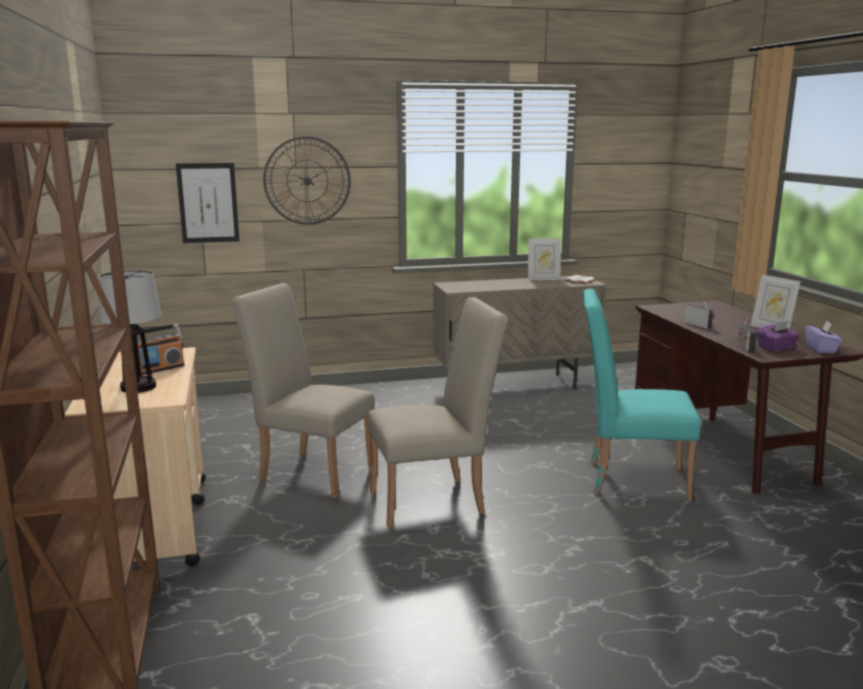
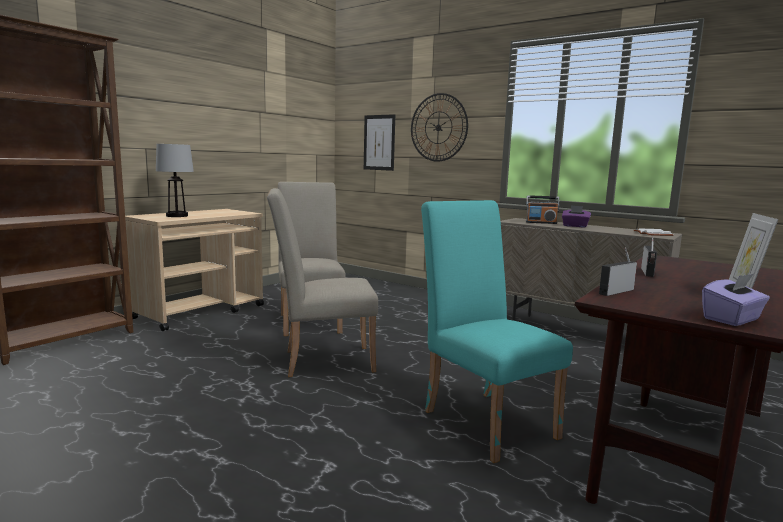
camera: 50 degrees right, 5 degrees down
(160, 369) = (213, 214): radio -> radio (541, 222)
(435, 501) = (321, 361): beige chair -> beige chair turned 135 degrees clockwise
(543, 279) = (621, 229): picture frame -> none
(776, 348) = (660, 302): purple tissue box -> purple tissue box (575, 226)

